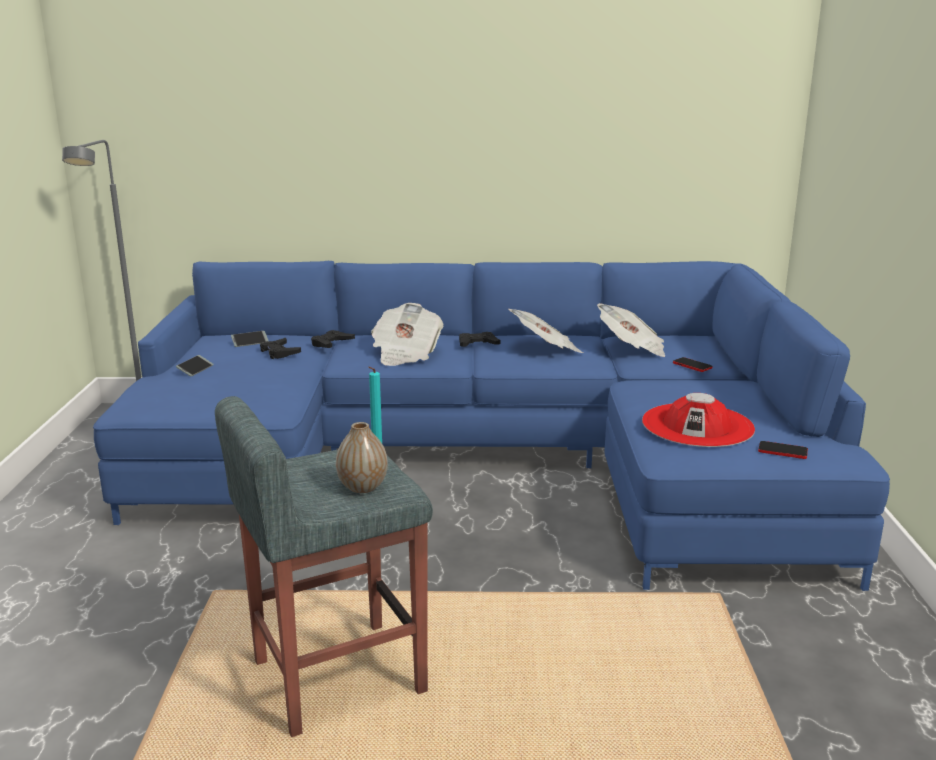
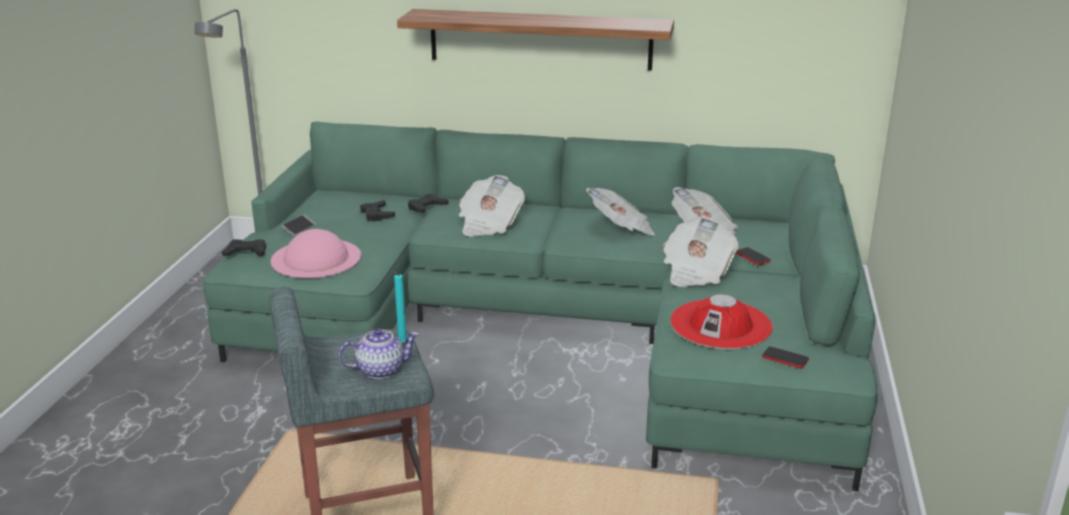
camera: 10 degrees right, 5 degrees up
(224, 395) = (316, 258): none -> pink hat
(250, 342) = (354, 201): phone -> none
(362, 487) = (380, 370): vase -> teapot
(441, 162) = (540, 39): none -> shelf
(477, 344) = (560, 217): black game controller -> black game controller (246, 253)
(490, 462) = (562, 329): blue sofa -> green sofa
(643, 382) = (696, 272): none -> newspaper

